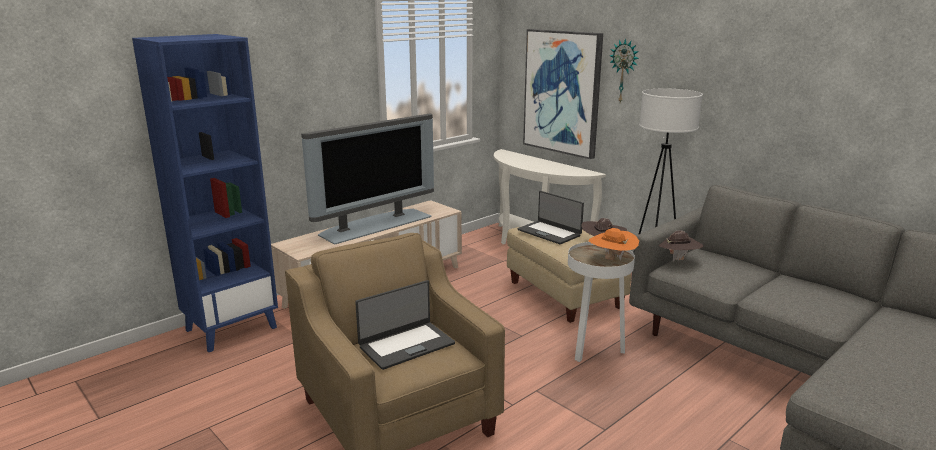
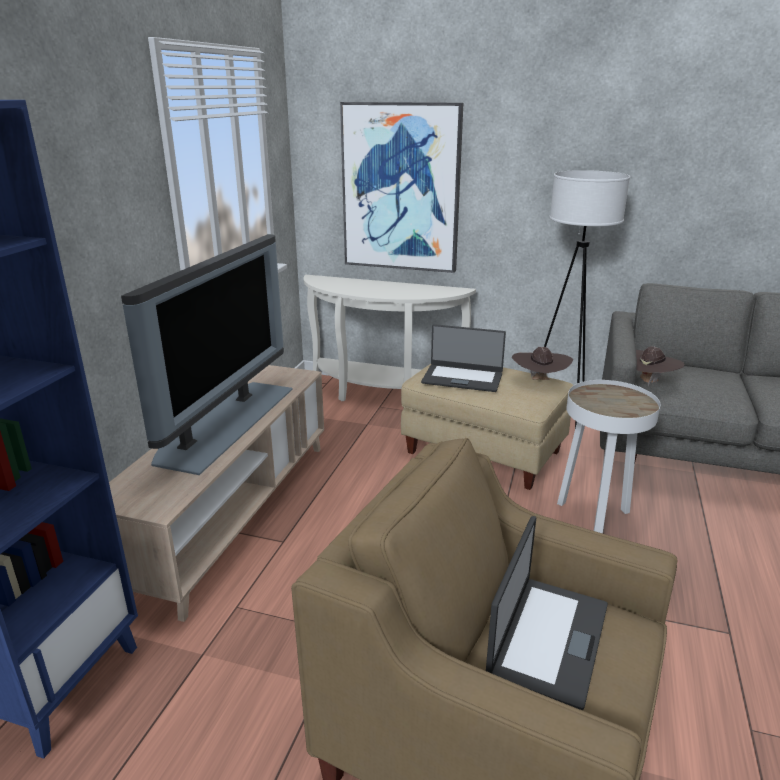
camera: 30 degrees left, 5 degrees up
(611, 259) = (630, 403): orange hat -> none
(624, 71) = (497, 153): wall clock -> none

